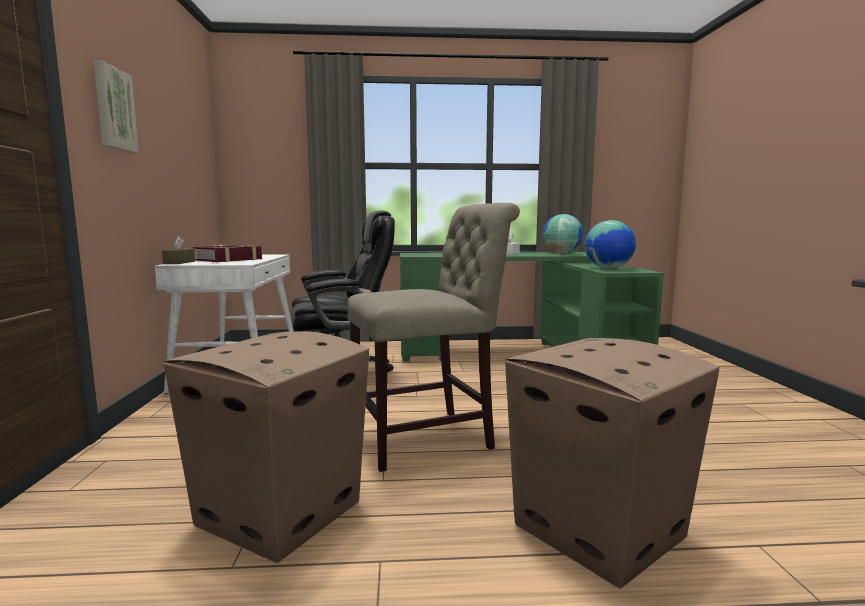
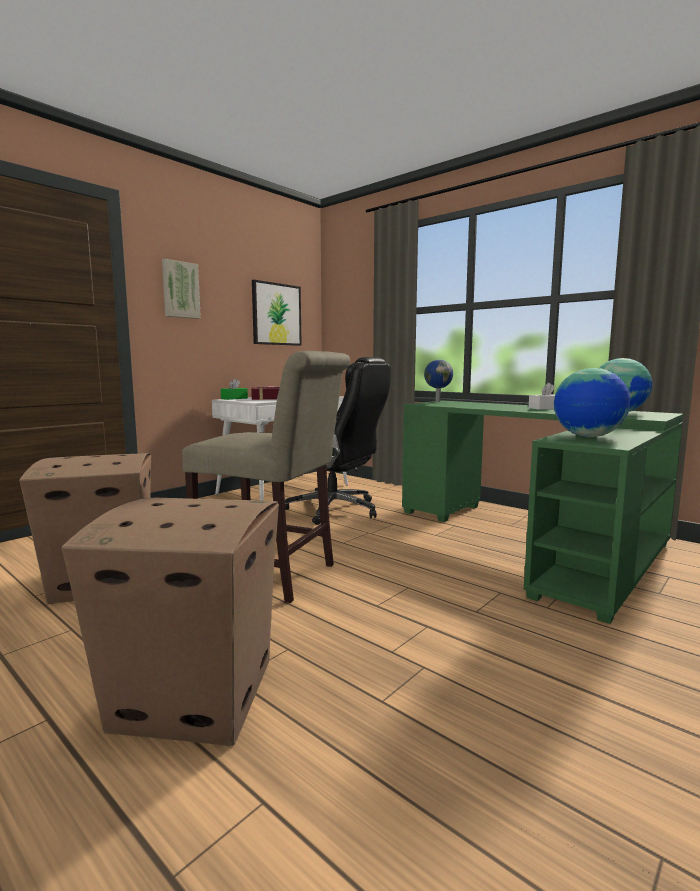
camera: 45 degrees right, 0 degrees up
(179, 262) = (234, 398): brown tissue box -> green tissue box
(190, 155) = (276, 314): none -> picture
(407, 253) = (437, 401): none -> globe

